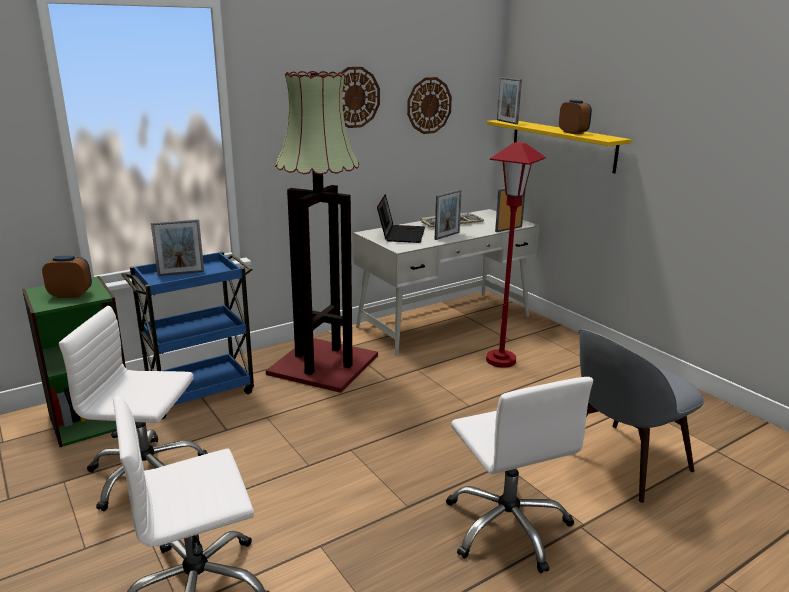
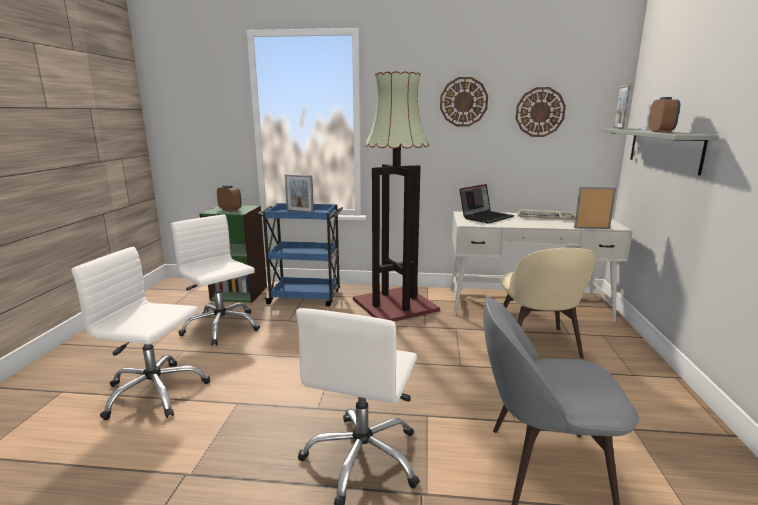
camera: 40 degrees right, 5 degrees down
(447, 236) = (522, 223): picture frame -> none
(500, 360) = (536, 344): red floor lamp -> beige chair
(562, 144) = (664, 148): yellow shelf -> grey shelf

